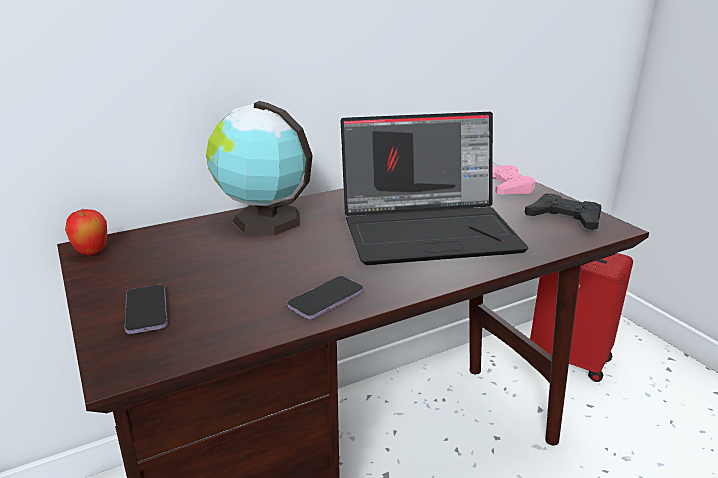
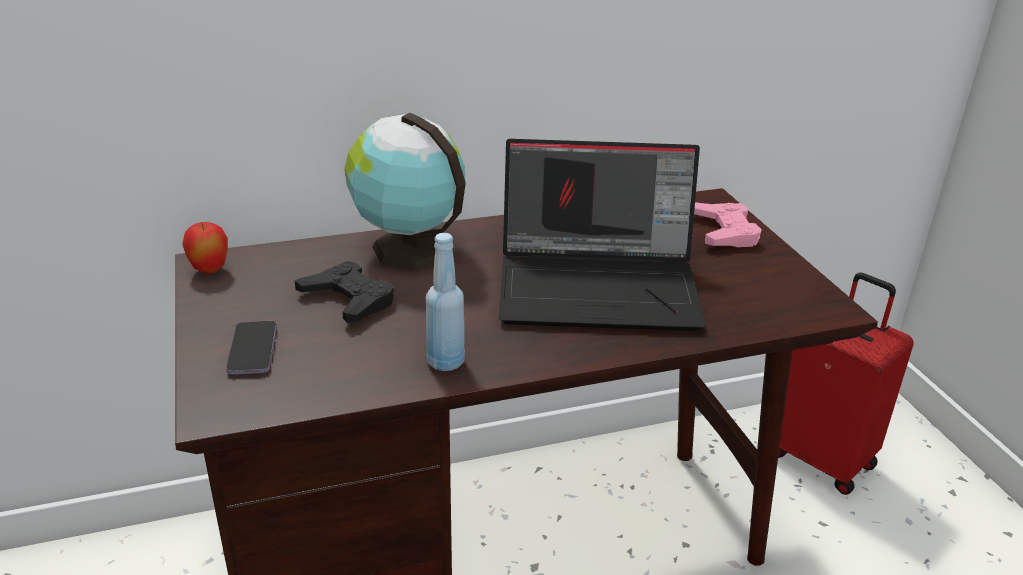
camera: 10 degrees right, 5 degrees up
(326, 300) = (445, 362): phone -> blue bottle
(564, 218) = (777, 289): black game controller -> black game controller (348, 299)

